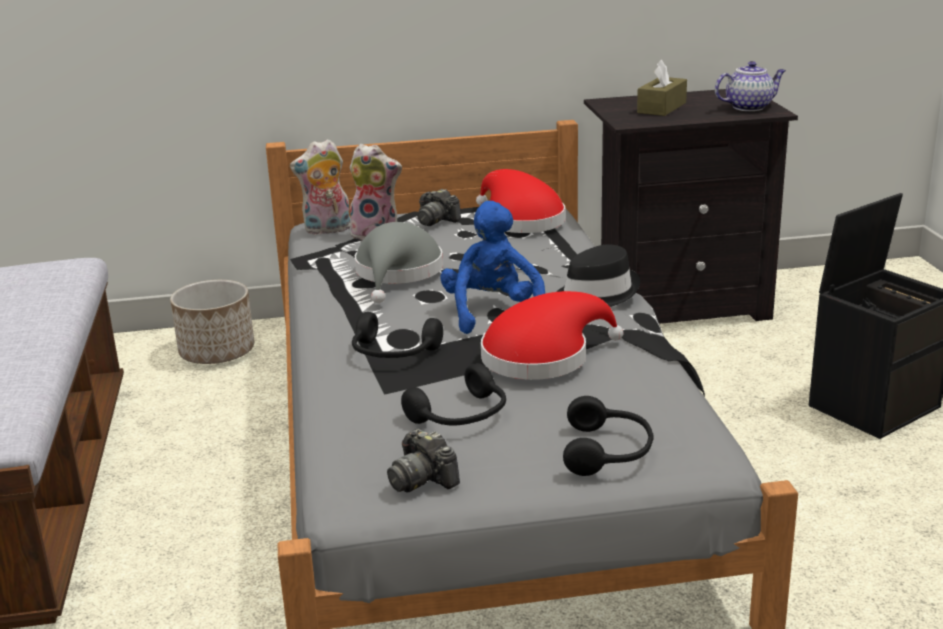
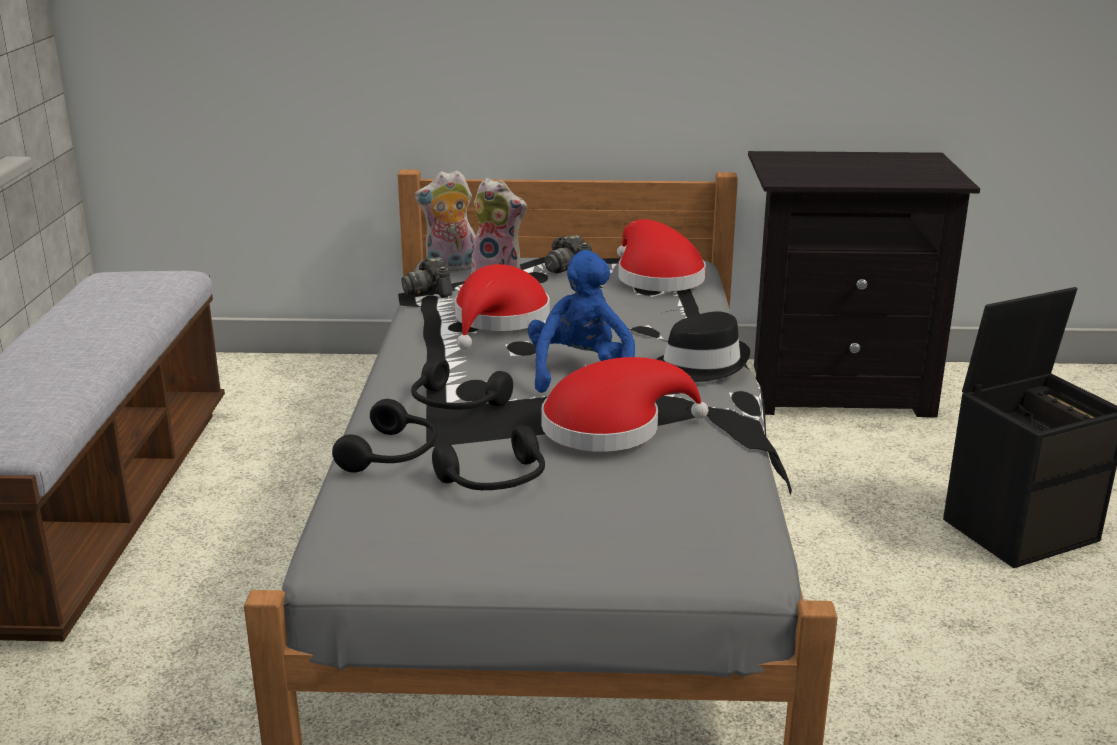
camera: 10 degrees right, 0 degrees up
(217, 352) = (329, 384): planter -> none
(397, 274) = (498, 320): grey hat -> red hat
(422, 479) = (423, 544): camera -> camera (428, 291)
(608, 452) = (636, 541): black headphones -> black headphones (393, 455)
(661, 108) = (829, 167): brown tissue box -> none
(749, 107) = (928, 174): teapot -> none

